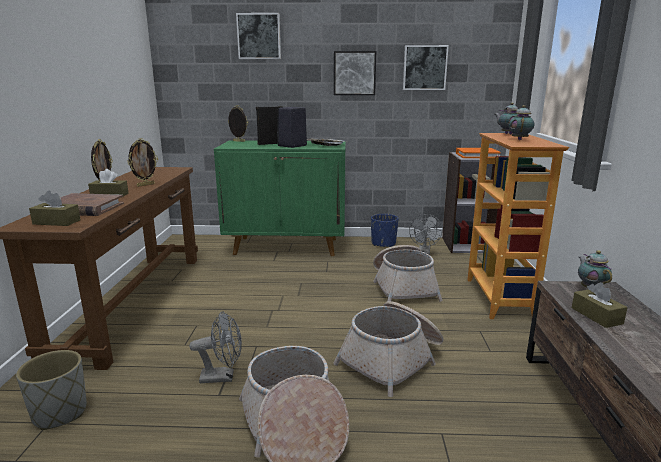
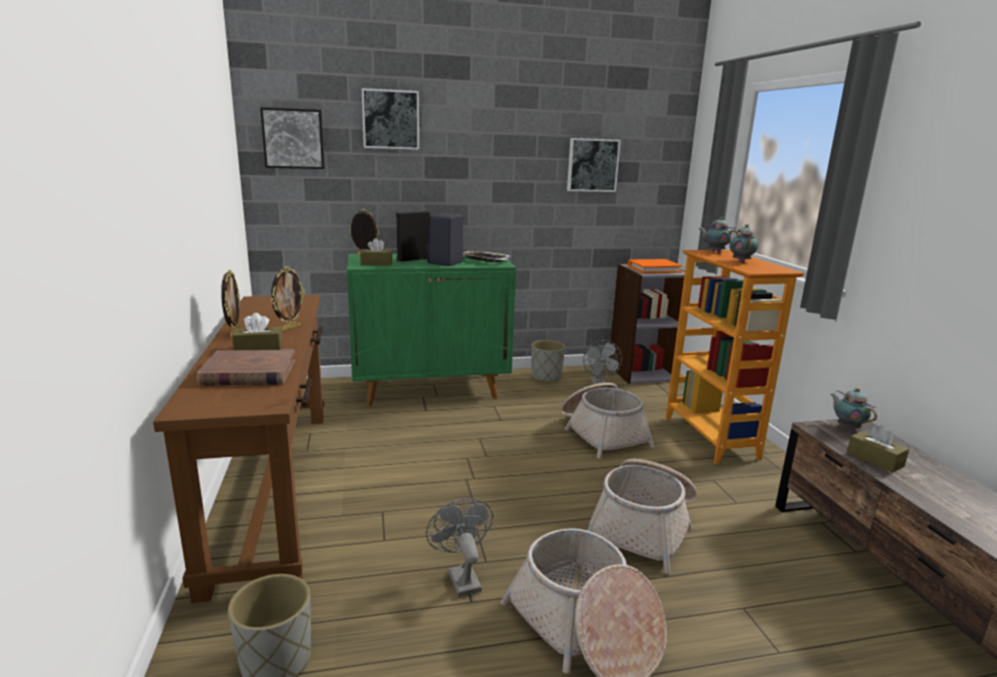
camera: 15 degrees left, 0 degrees up
(56, 222) = (236, 399): brown tissue box -> brown tissue box (376, 263)
(223, 376) = (461, 577): grey fan -> grey fan turned 90 degrees counterclockwise
(354, 73) = (510, 169): picture -> picture (293, 138)
(383, 243) = (546, 377): blue planter -> grey planter

